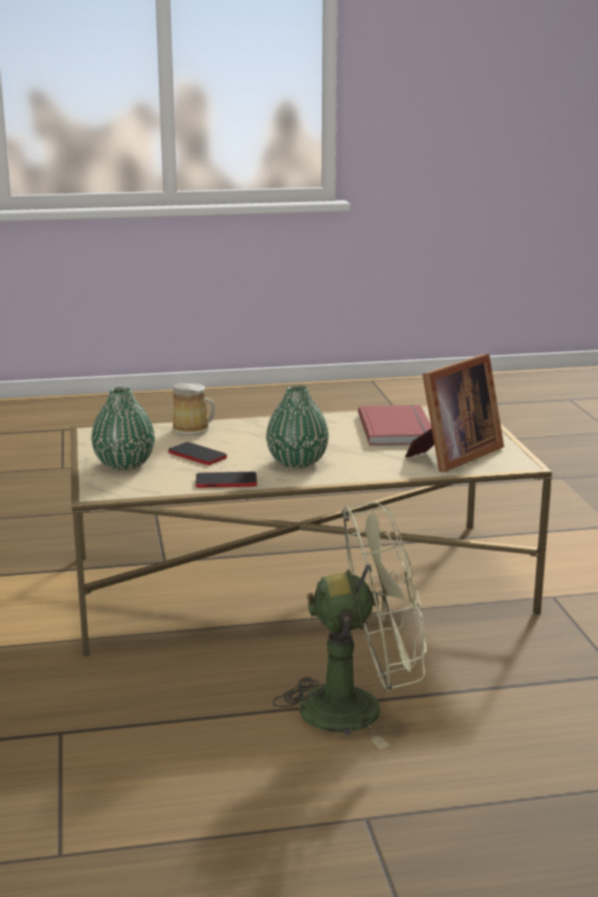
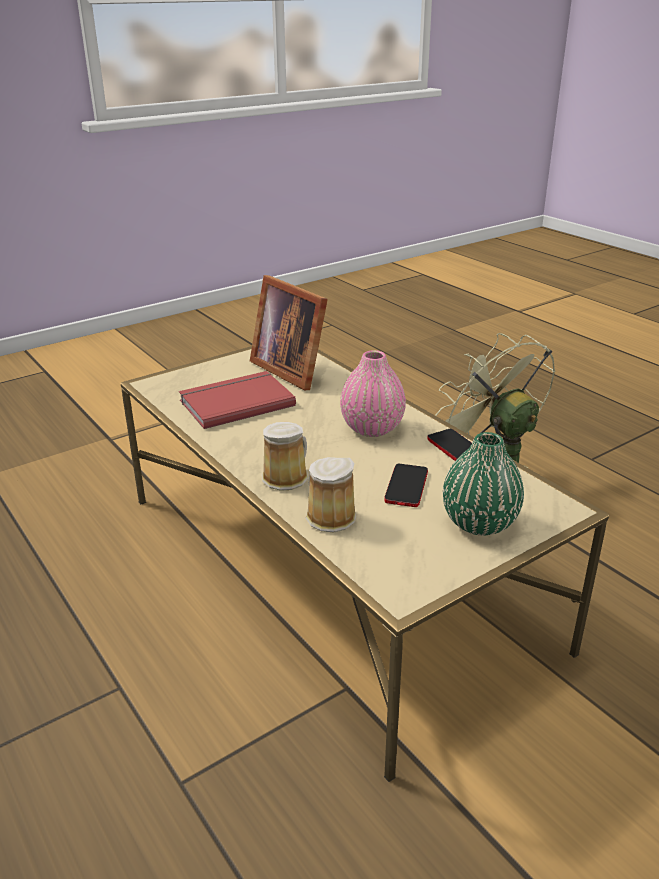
camera: 115 degrees left, 10 degrees up
(257, 427) = (287, 477): none -> mug
(297, 462) = (372, 428): green vase -> pink vase
(452, 456) = (291, 369): picture frame -> picture frame turned 150 degrees counterclockwise

